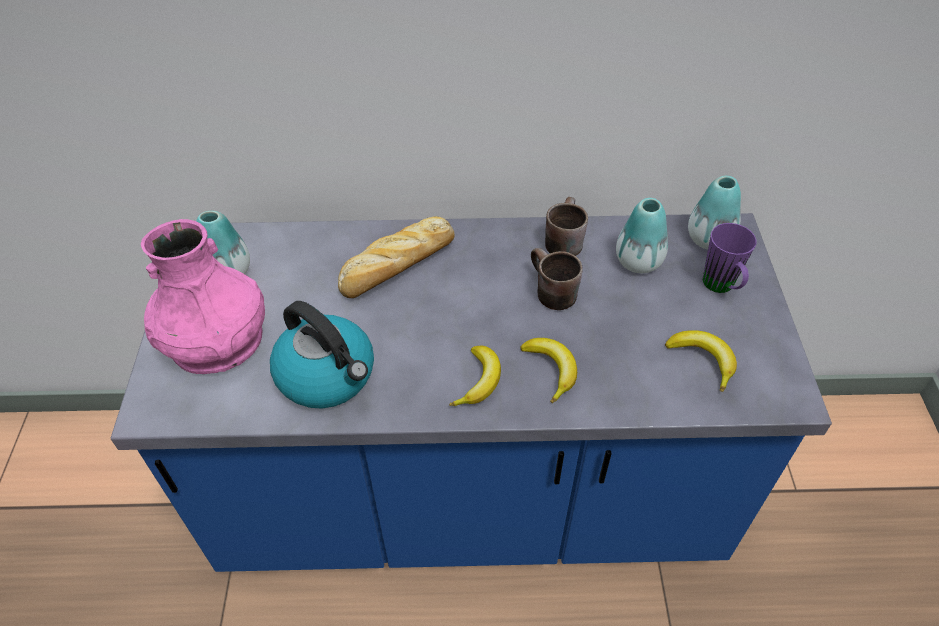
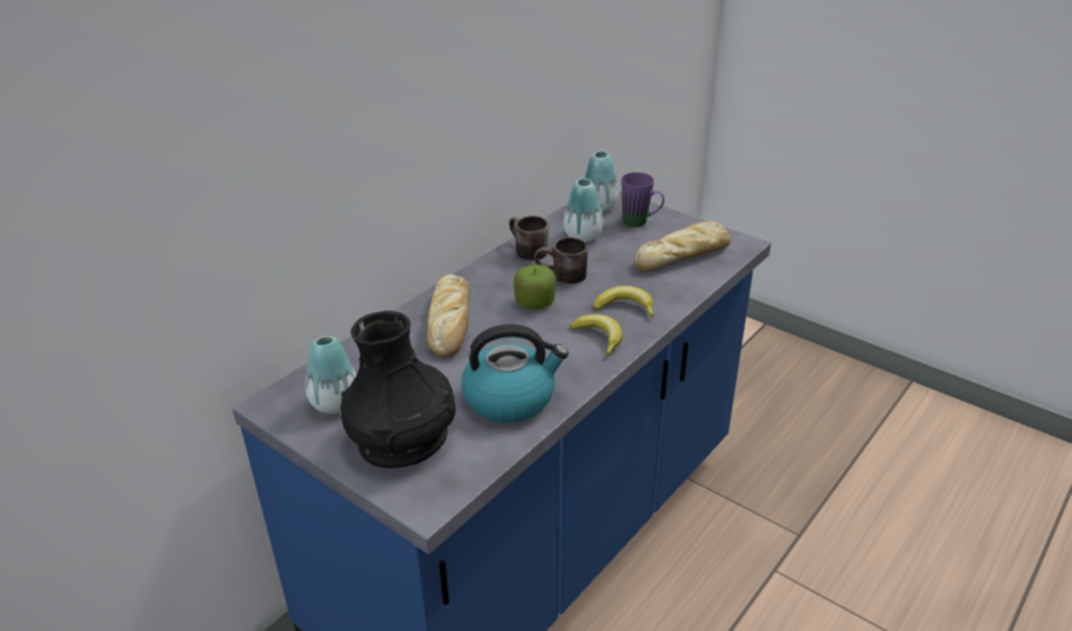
camera: 50 degrees left, 15 degrees down
(217, 341) = (402, 438): pink vase -> black vase
(486, 299) = (535, 302): none -> apple
(703, 360) = (684, 255): banana -> bread

